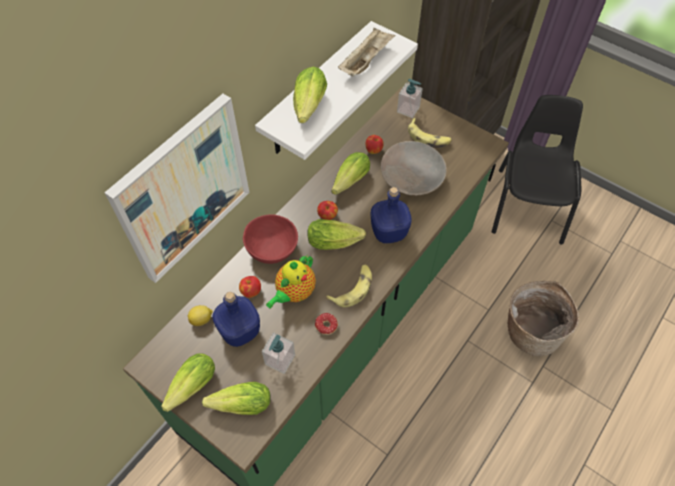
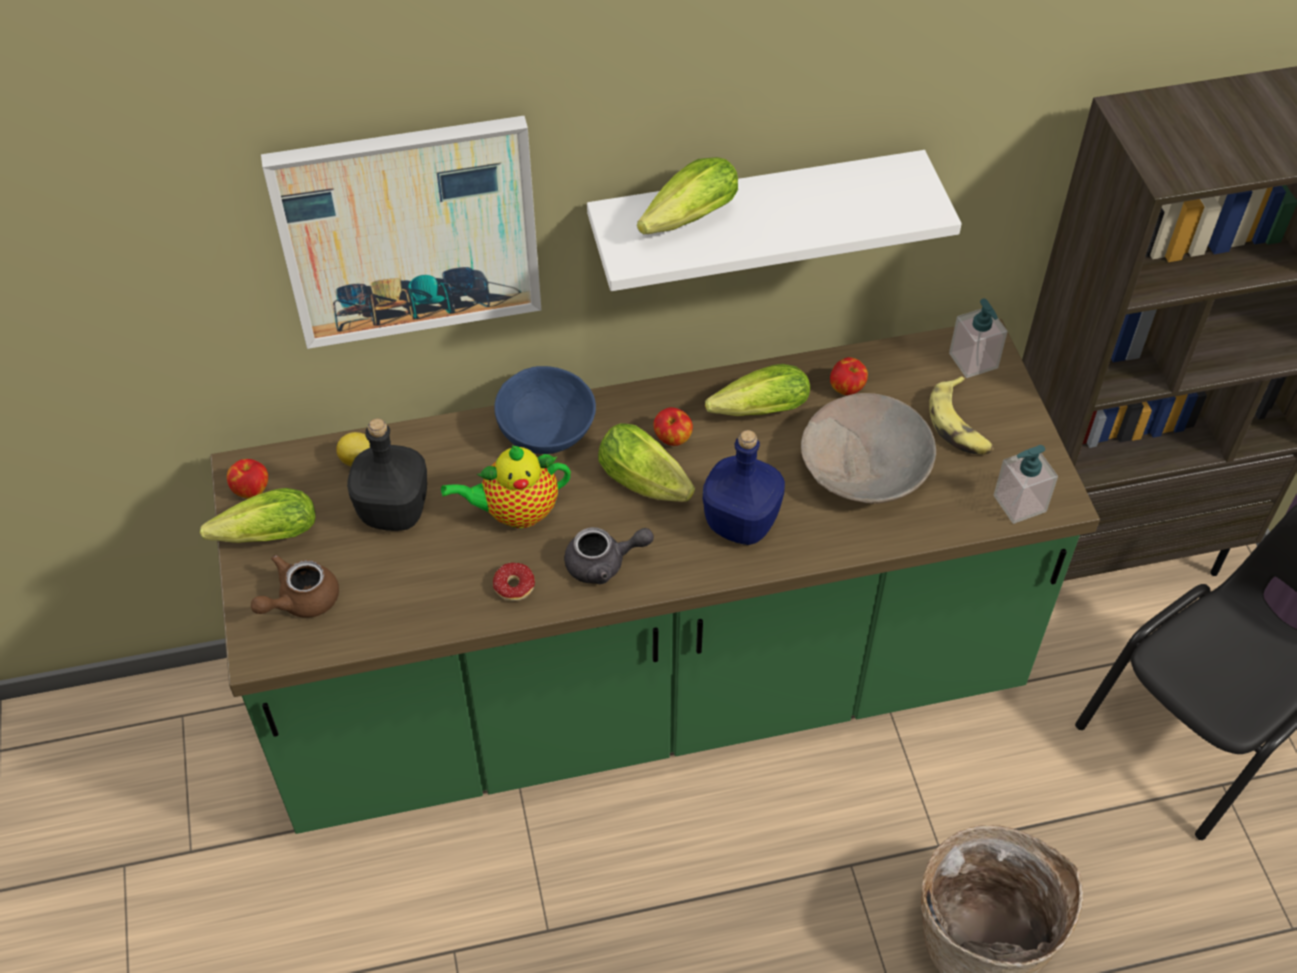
camera: 40 degrees right, 5 degrees down
(238, 404) = (300, 601): lettuce -> brown teapot
(240, 332) = (394, 512): blue bottle -> black bottle
(251, 291) = (460, 469): apple -> apple (251, 489)
(271, 249) = (544, 431): red bowl -> blue bowl
(280, 360) = (407, 585): soap dispenser -> soap dispenser (1019, 504)
(353, 288) = (604, 564): banana -> grey teapot
(366, 61) = (846, 204): beige tray -> none

